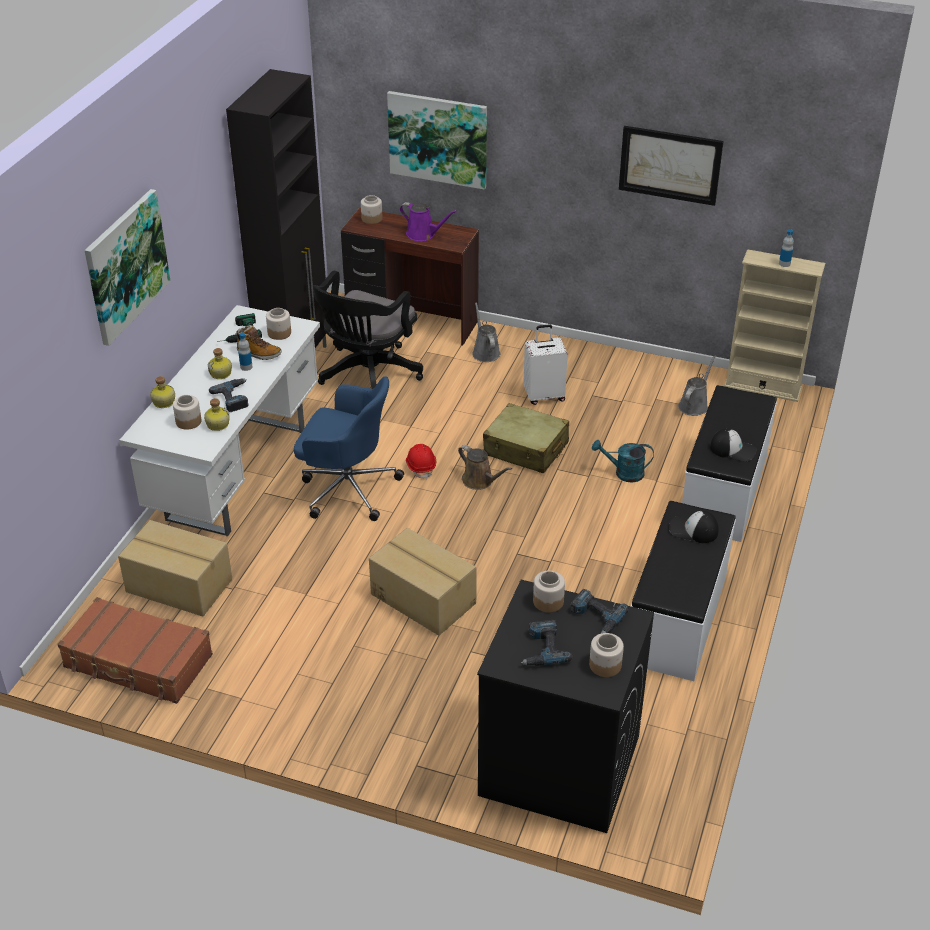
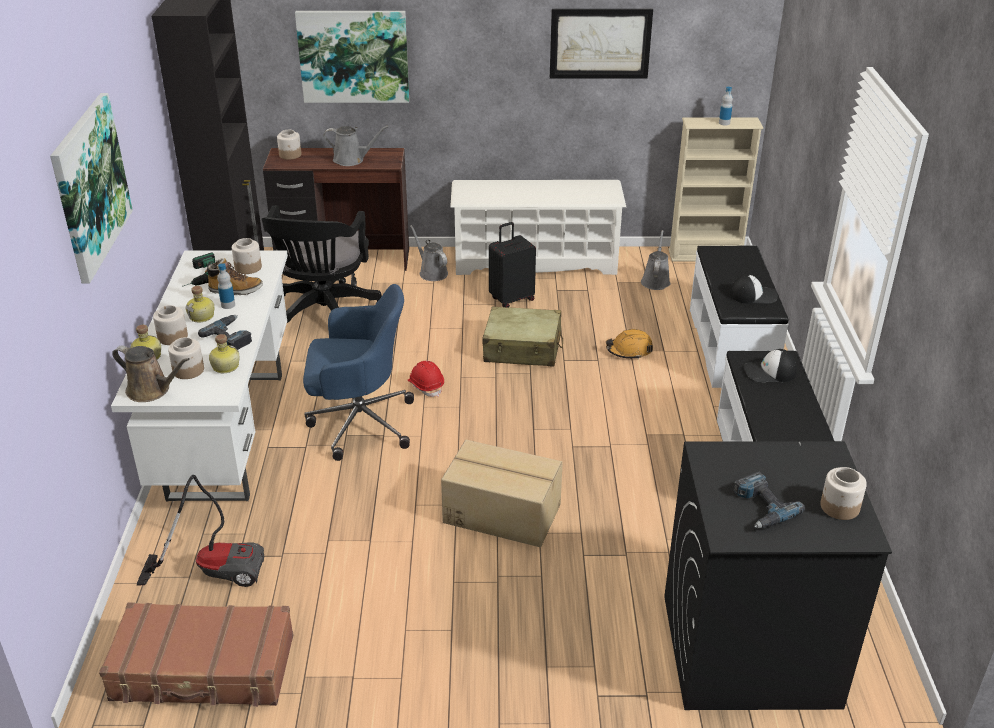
camera: 20 degrees left, 5 degrees down
(179, 586) = (215, 569): cardboard box -> vacuum cleaner
(423, 234) = (351, 160): purple watering can -> grey watering can
(480, 481) = (494, 387): brown watering can -> brown watering can (151, 390)
(544, 395) = (511, 299): white suitcase -> black suitcase
(548, 601) = (730, 456): jar -> jar (172, 337)
(590, 359) = (536, 261): none -> white shoe rack
(596, 617) = (791, 460): power drill -> none
(624, 473) = (629, 351): turquoise watering can -> orange hard hat

